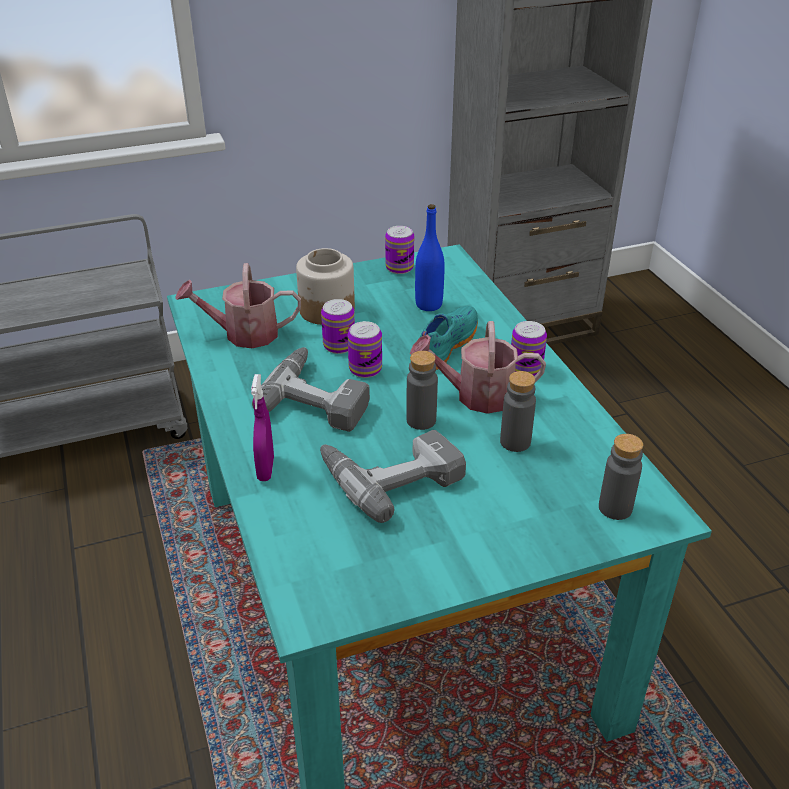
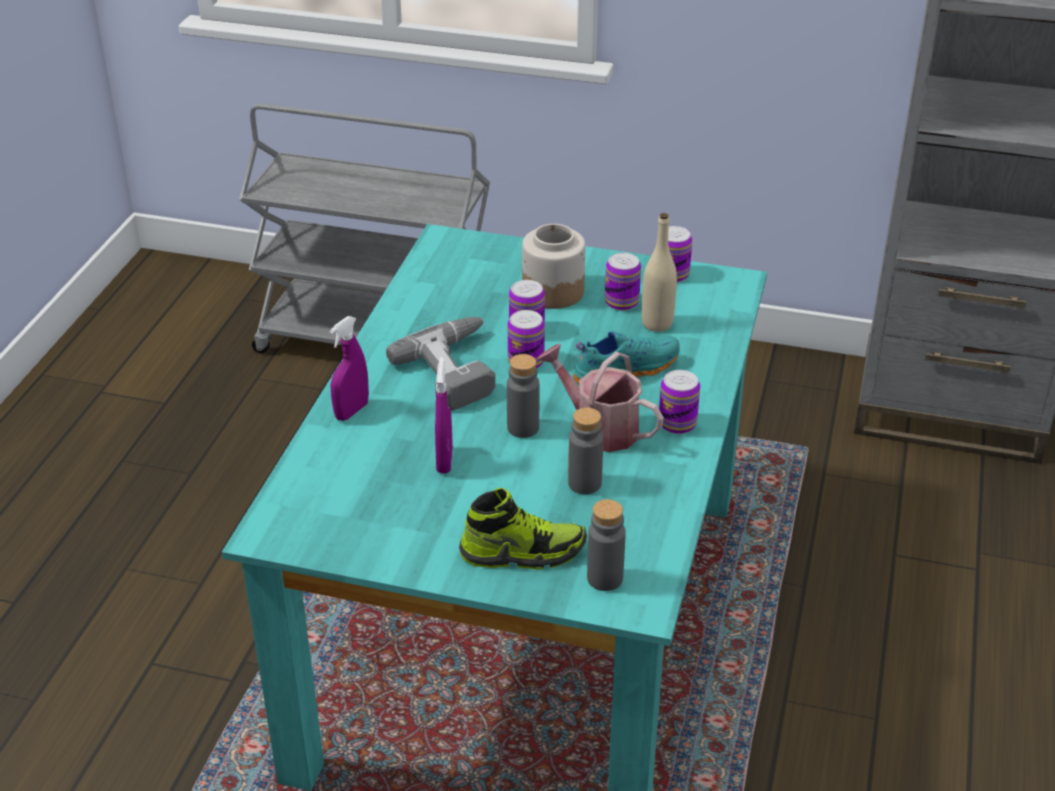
camera: 35 degrees right, 0 degrees up
(243, 334) = (455, 286): watering can -> none
(386, 299) = (621, 302): none -> can
(390, 474) = (444, 461): power drill -> purple spray bottle
(428, 305) = (657, 324): blue bottle -> beige bottle
(534, 519) = (522, 552): none -> shoe

